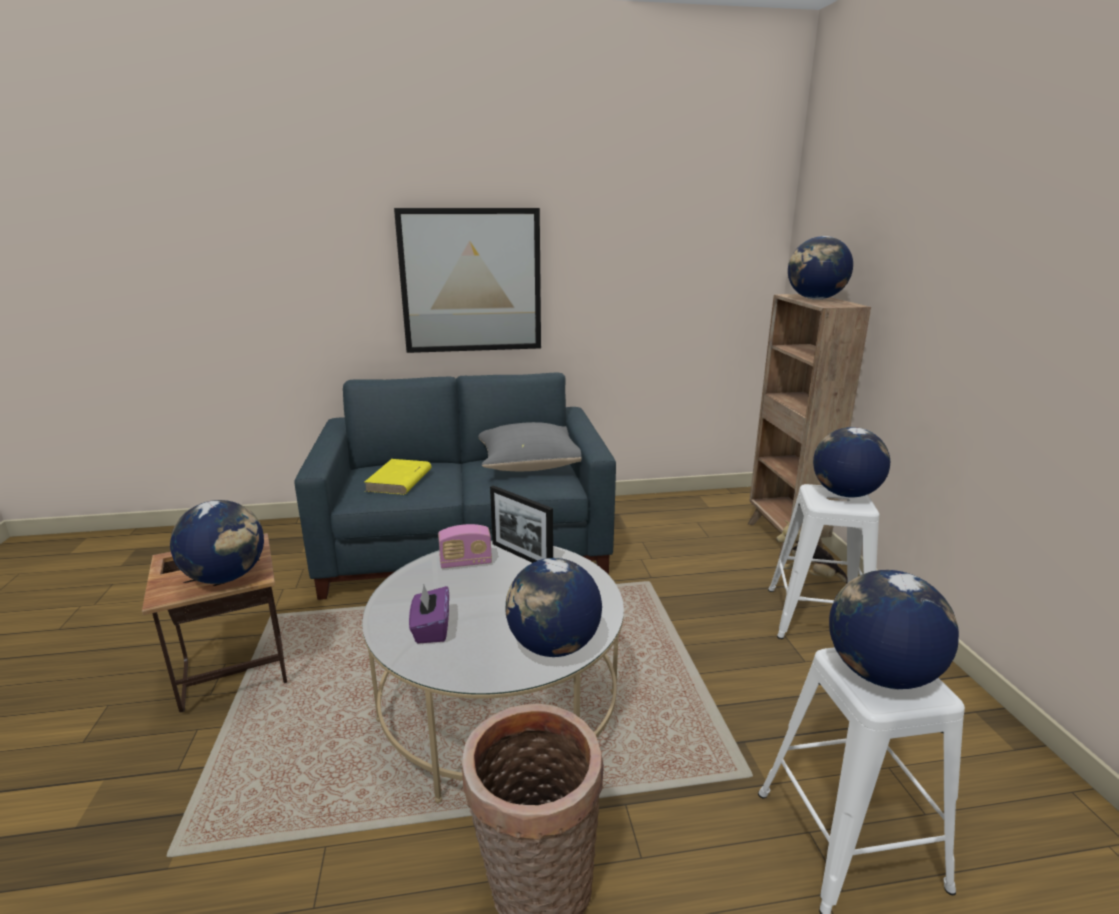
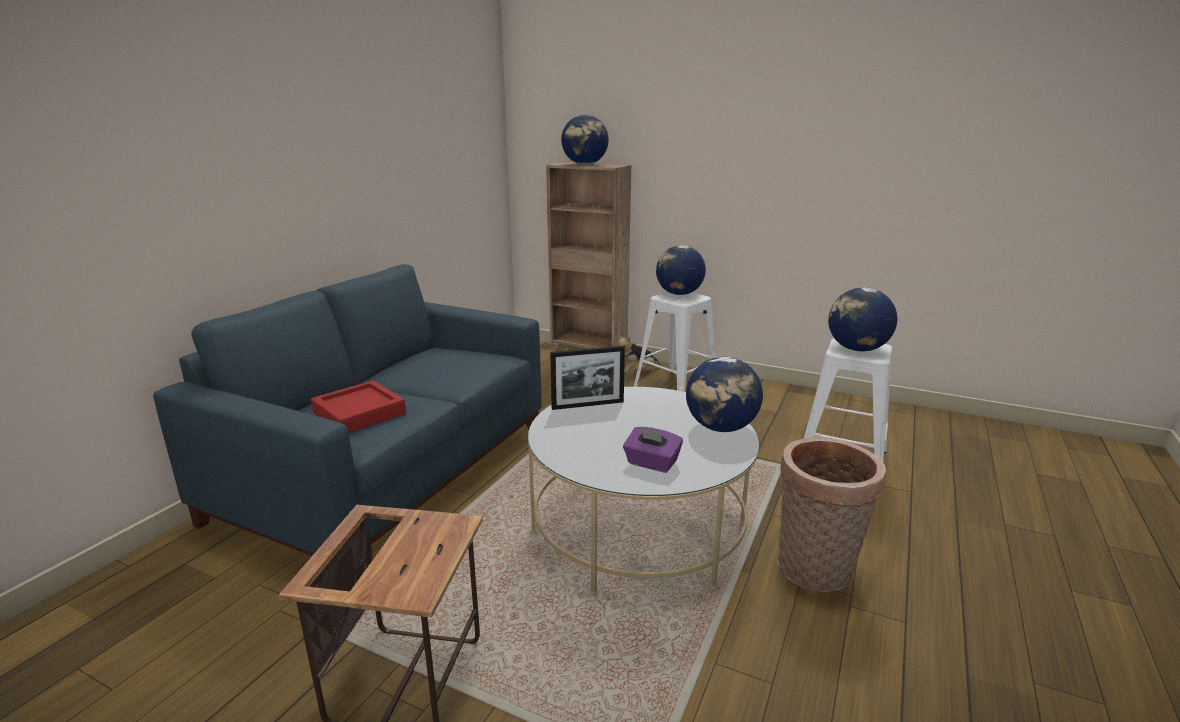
camera: 55 degrees left, 0 degrees up
(226, 577) = (431, 543): globe -> none
(399, 481) = (359, 413): yellow book -> red tray
(466, 562) = (567, 427): radio -> none
(471, 281) = (289, 176): picture -> none
(530, 465) = (436, 358): grey pillow -> none

